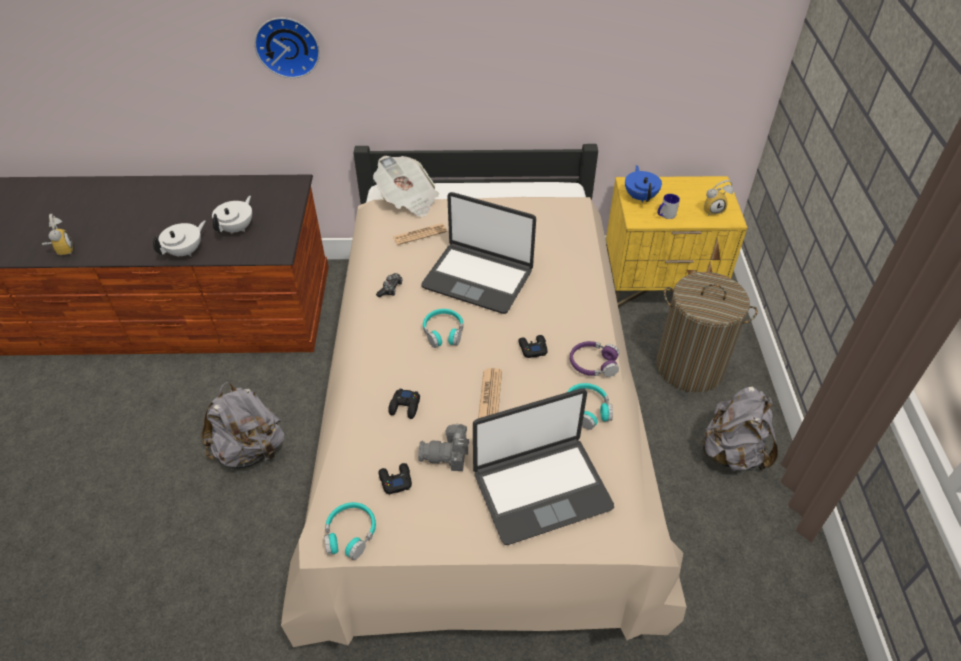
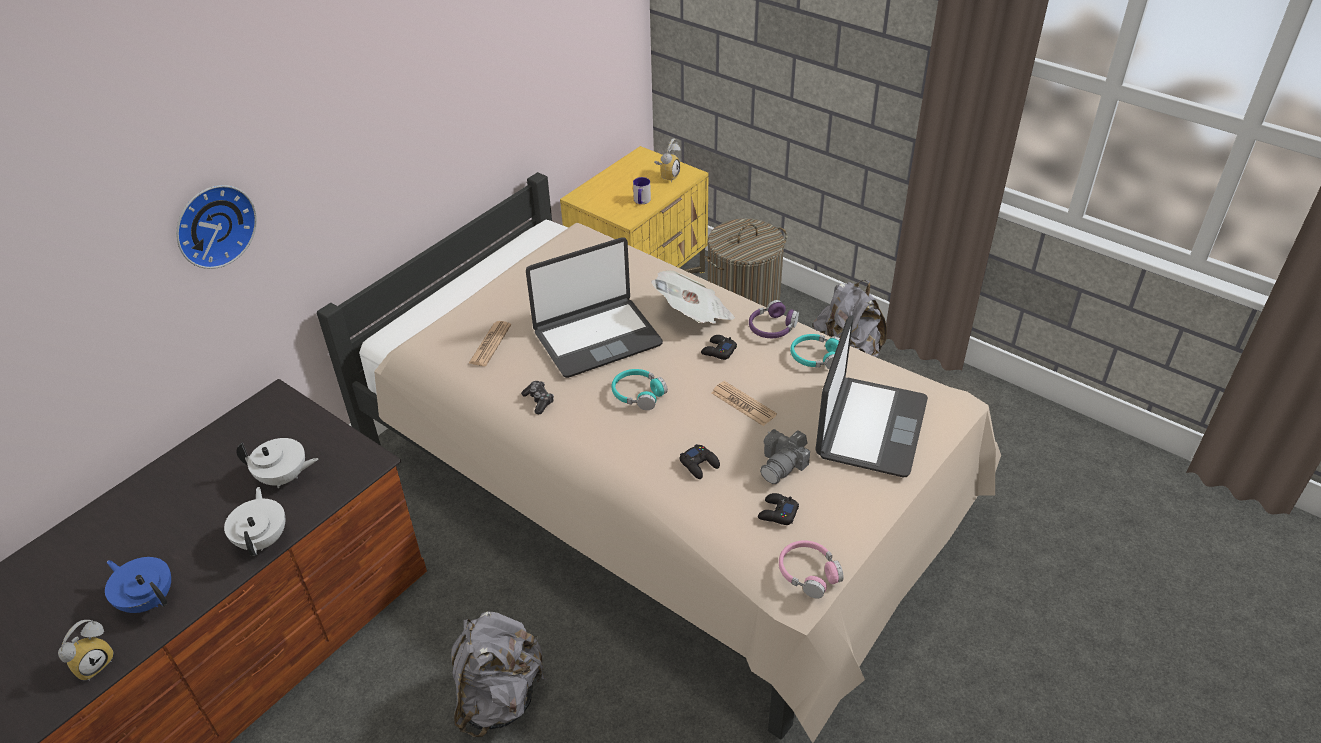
camera: 50 degrees left, 5 degrees down
(62, 250) = (94, 662): alarm clock -> alarm clock turned 105 degrees clockwise
(237, 228) = (284, 477): white teapot -> white teapot turned 120 degrees clockwise
(350, 534) = (808, 573): turquoise headphones -> pink headphones
(408, 200) = (429, 327): newspaper -> newspaper (694, 315)
(640, 197) = (603, 200): blue teapot -> blue teapot (148, 599)

